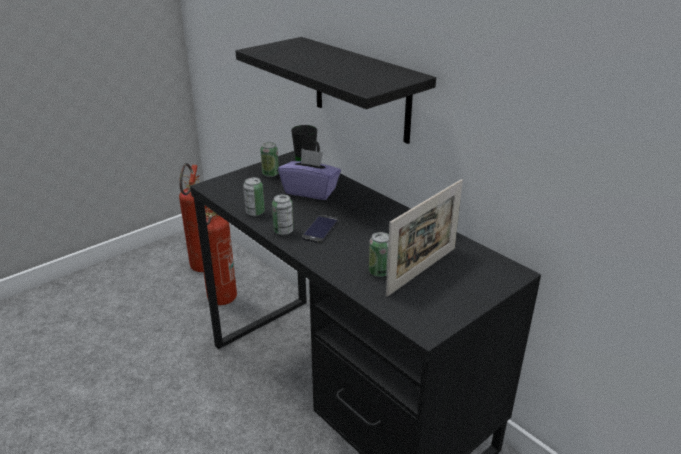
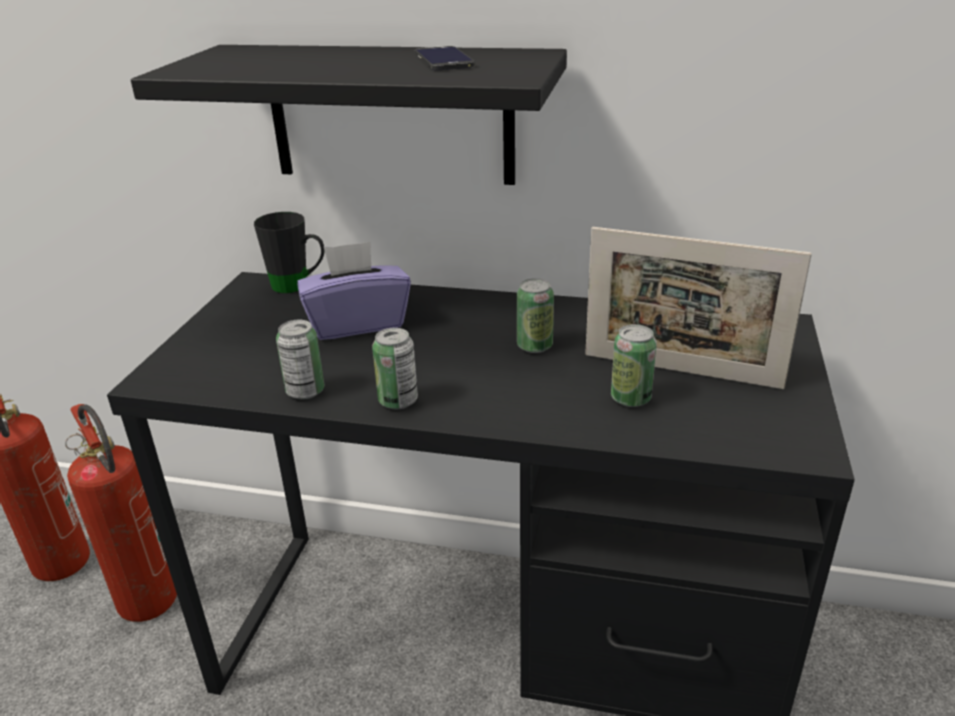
camera: 35 degrees left, 0 degrees up
(270, 174) = (249, 321): can -> can (534, 346)
(320, 229) = (454, 373): phone -> phone (443, 60)
(422, 271) = (681, 371): picture frame -> picture frame turned 105 degrees clockwise

